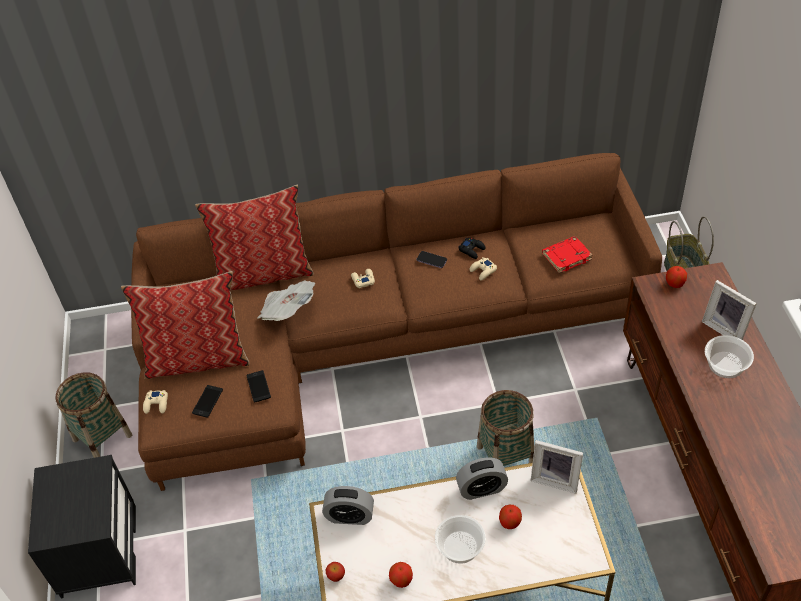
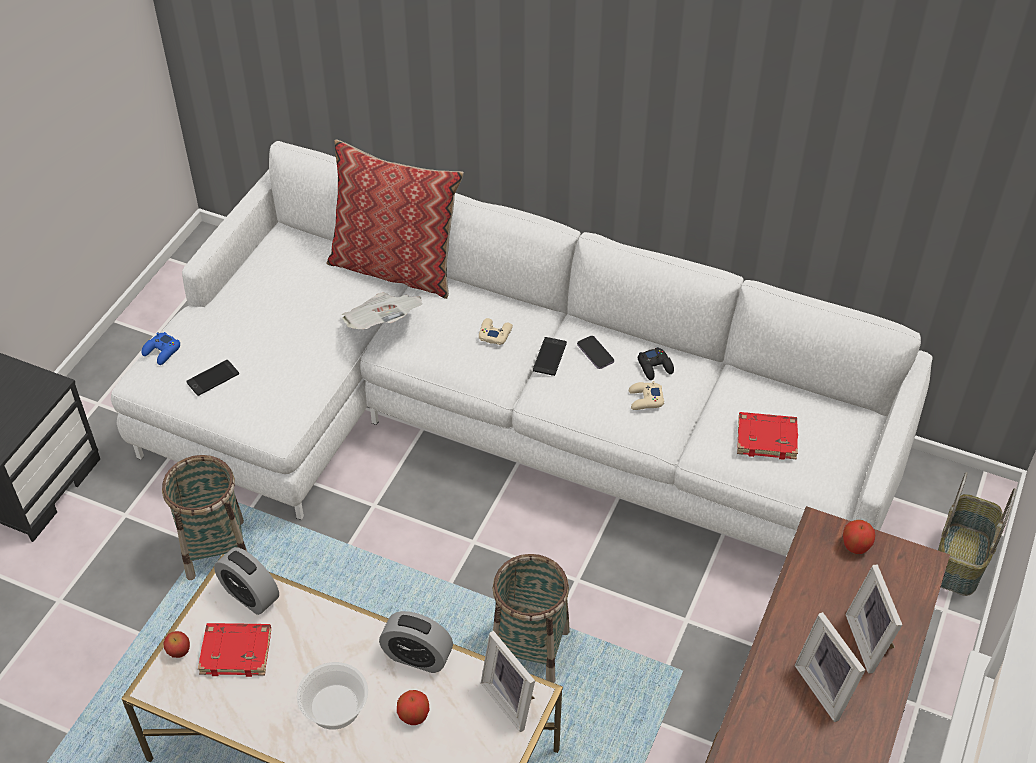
camera: 30 degrees right, 0 degrees up
(102, 437) = (129, 366): basket -> basket (216, 549)
(156, 404) = (162, 352): beige game controller -> blue game controller
(198, 358) = (244, 325): pillow -> none
(258, 386) = (278, 392): phone -> phone (549, 356)
(372, 553) = (237, 651): none -> red book
(373, 339) = (497, 420): brown sofa -> white sofa
(401, 580) = (240, 701): apple -> none
(726, 364) = (827, 687): bowl -> picture frame

